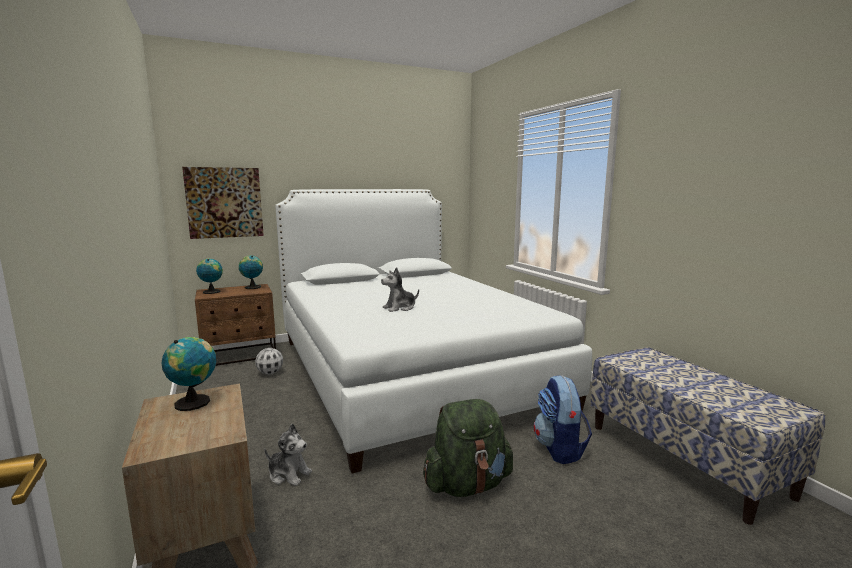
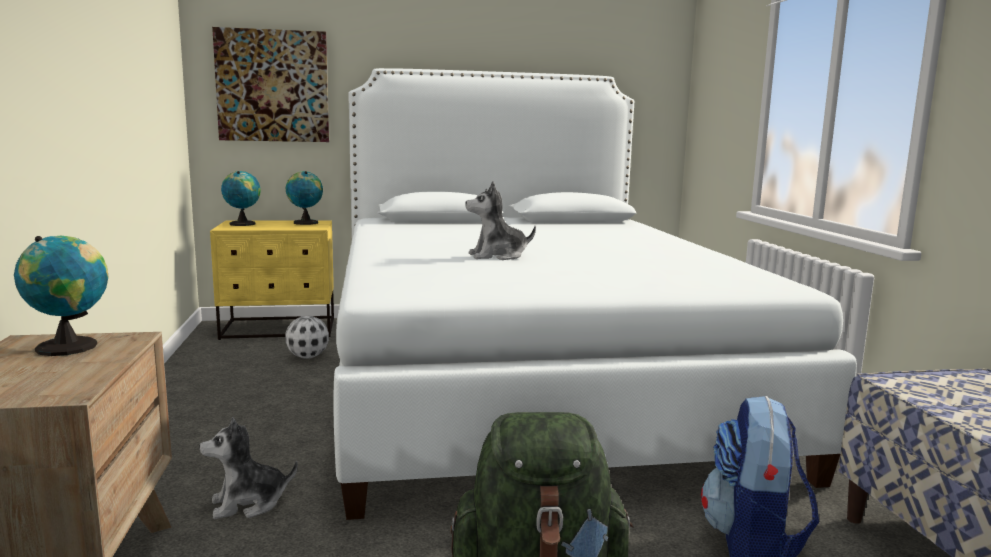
camera: 15 degrees right, 0 degrees up
(240, 355) = (279, 329): brown nightstand -> yellow nightstand
(289, 474) = (248, 503): plush toy -> plush toy turned 120 degrees clockwise

